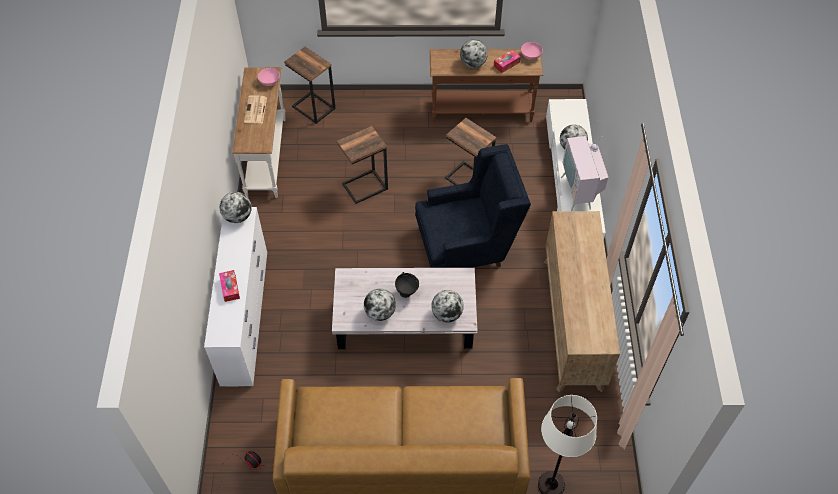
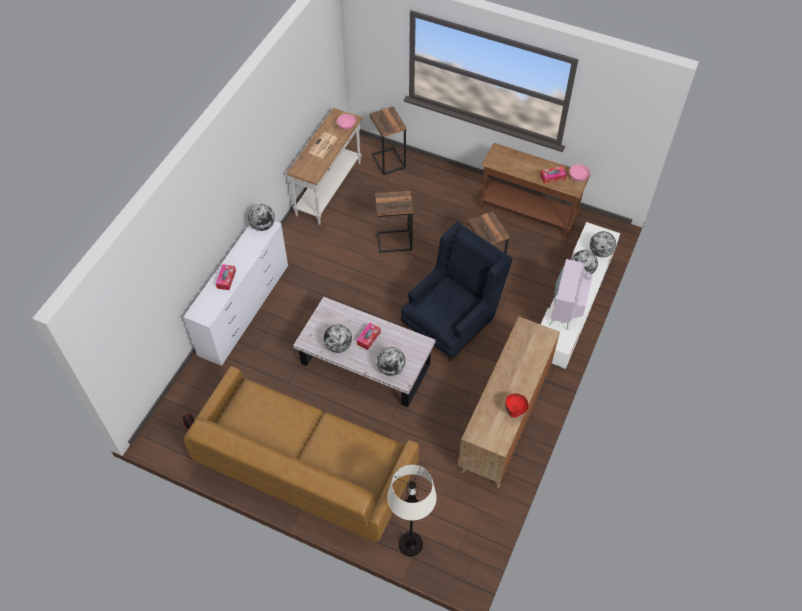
camera: 25 degrees right, 0 degrees up
(407, 292) = (368, 338): black bowl -> tissue box
(467, 245) = (452, 321): blue armchair -> blue armchair turned 60 degrees counterclockwise
(473, 64) = (523, 167): globe -> globe (600, 252)
(602, 306) = (514, 412): none -> red bowl

